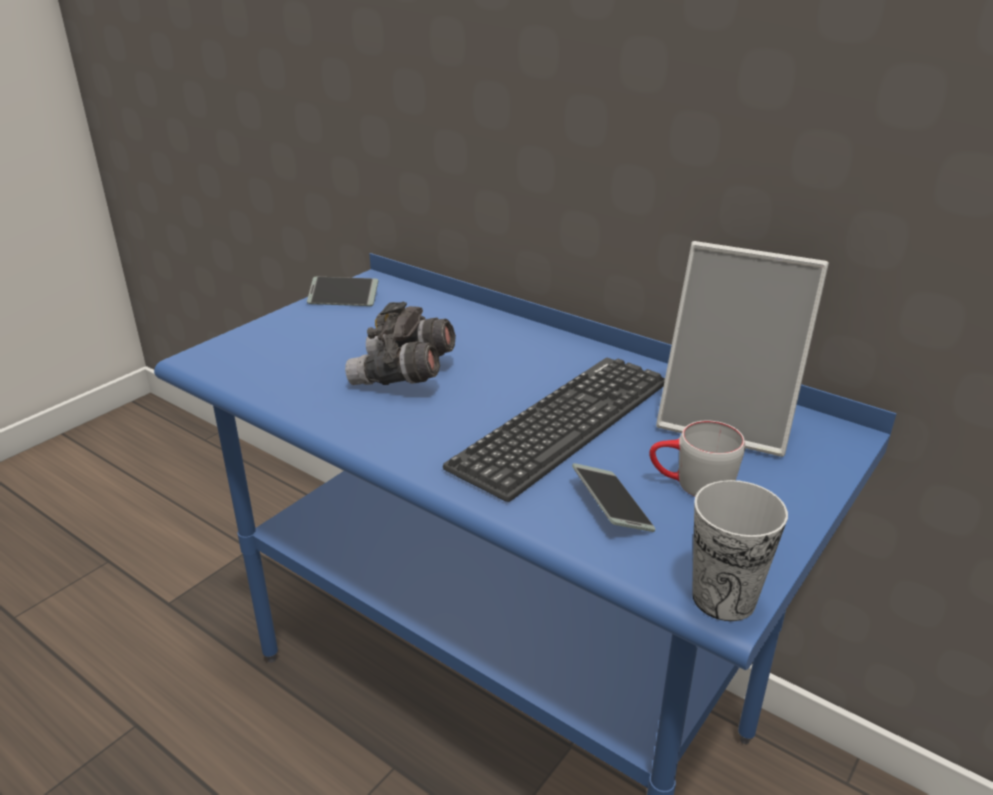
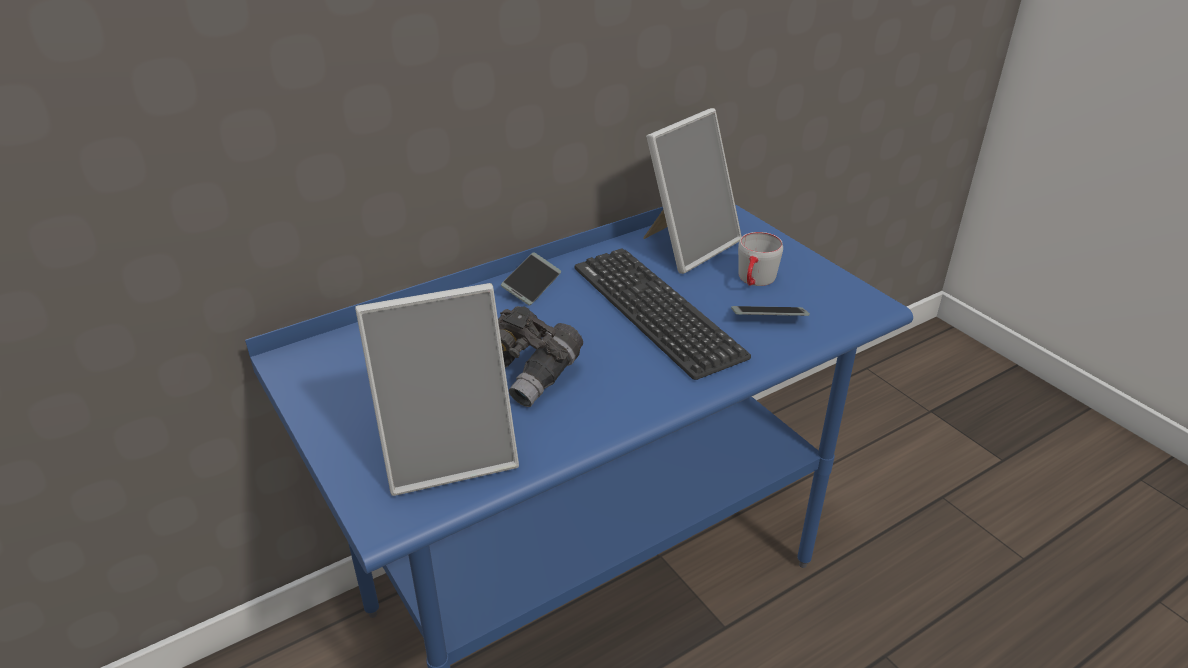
camera: 70 degrees left, 5 degrees up
(281, 365) = (449, 452): none -> picture frame
(343, 298) = (317, 387): phone -> phone (532, 285)
(723, 598) = (869, 304): cup -> none

